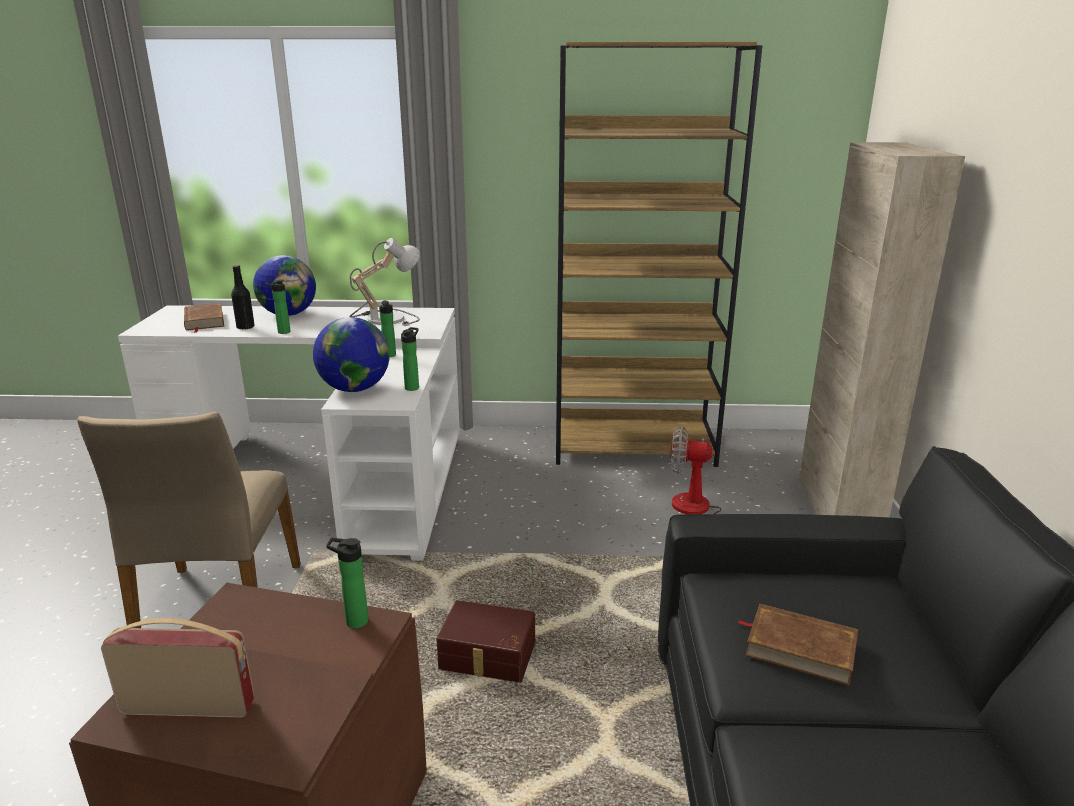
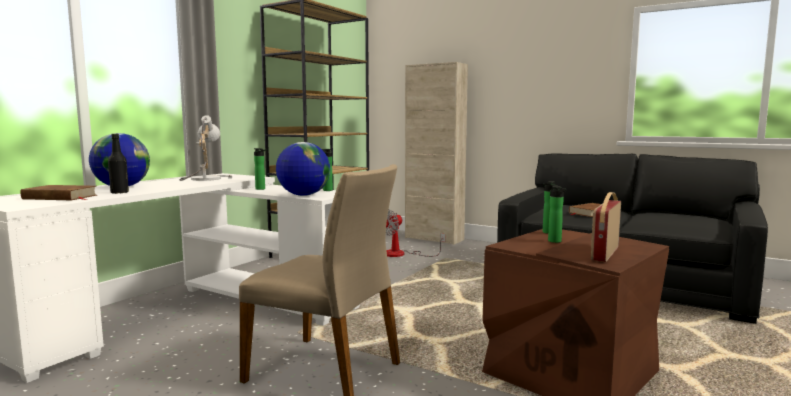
camera: 60 degrees left, 15 degrees down
(282, 332) = (163, 189): bottle -> bottle (555, 241)
(487, 658) = (467, 309): brown storage box -> none

